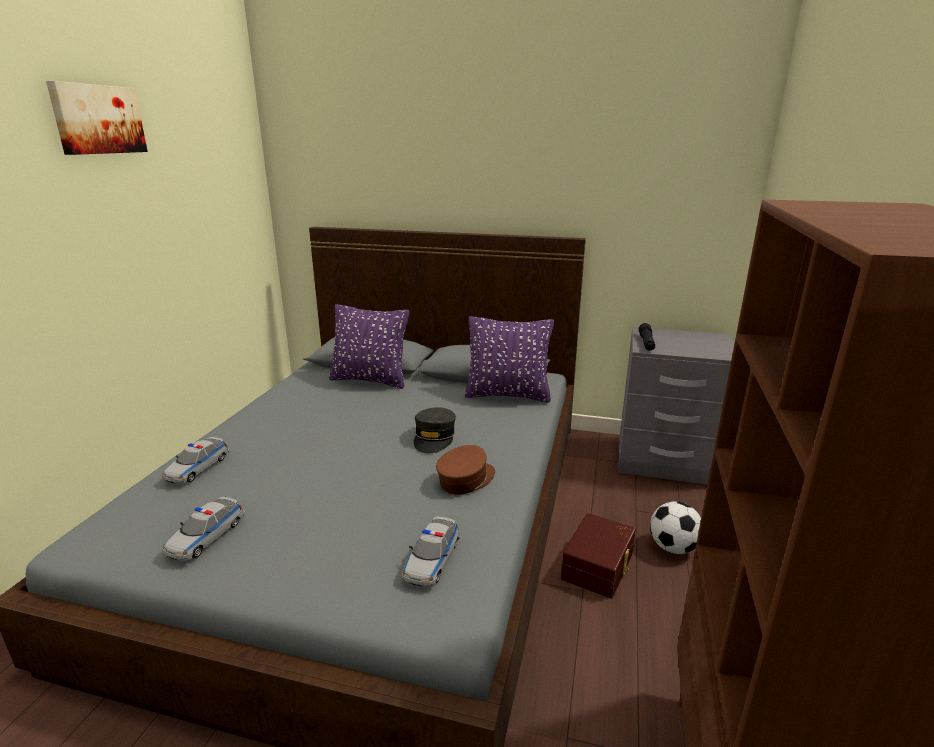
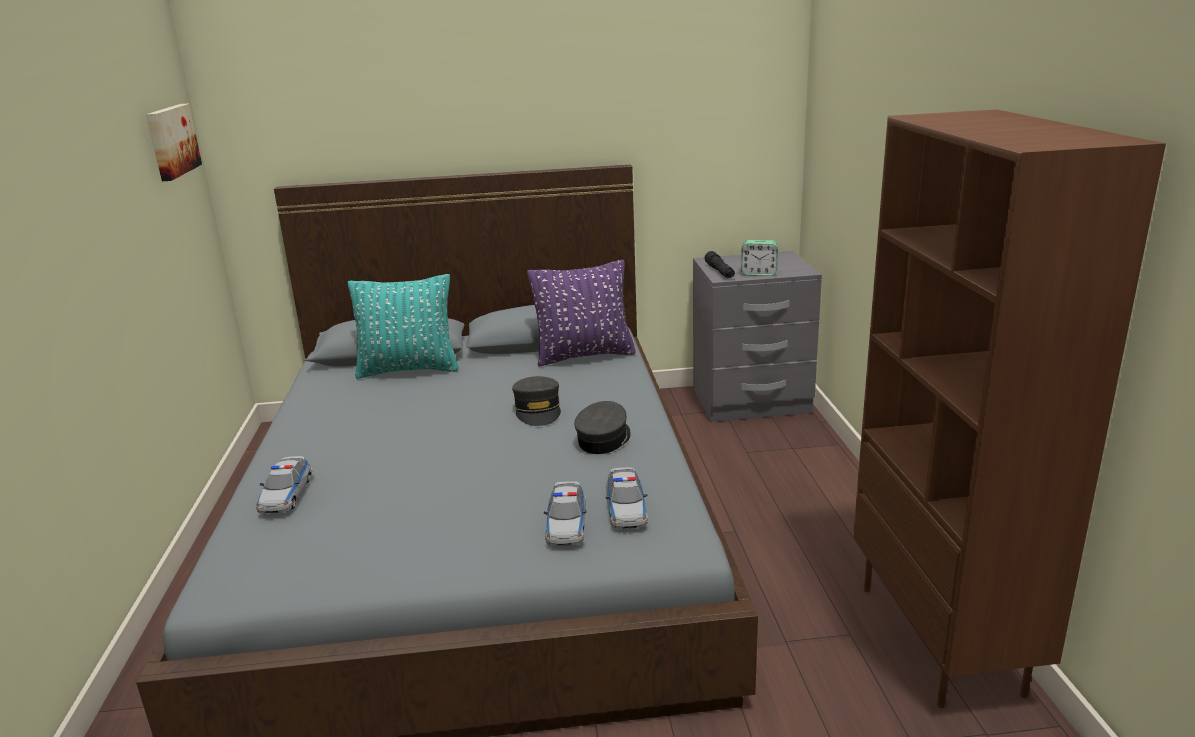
camera: 20 degrees left, 0 degrees up
(97, 119) = (62, 74): picture -> picture (171, 141)
(206, 536) = (370, 548): toy car -> toy car (566, 524)
(370, 380) = (408, 370): purple pillow -> turquoise pillow
(466, 479) = (604, 439): brown cap -> grey cap
(599, 567) = (739, 508): brown storage box -> none
(673, 547) = (798, 475): football -> none
(682, 350) = (759, 273): none -> alarm clock

